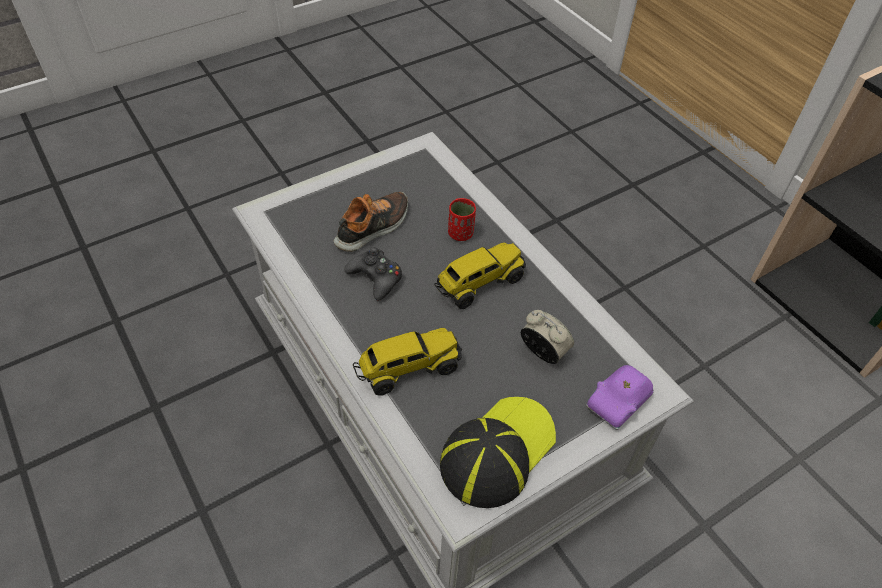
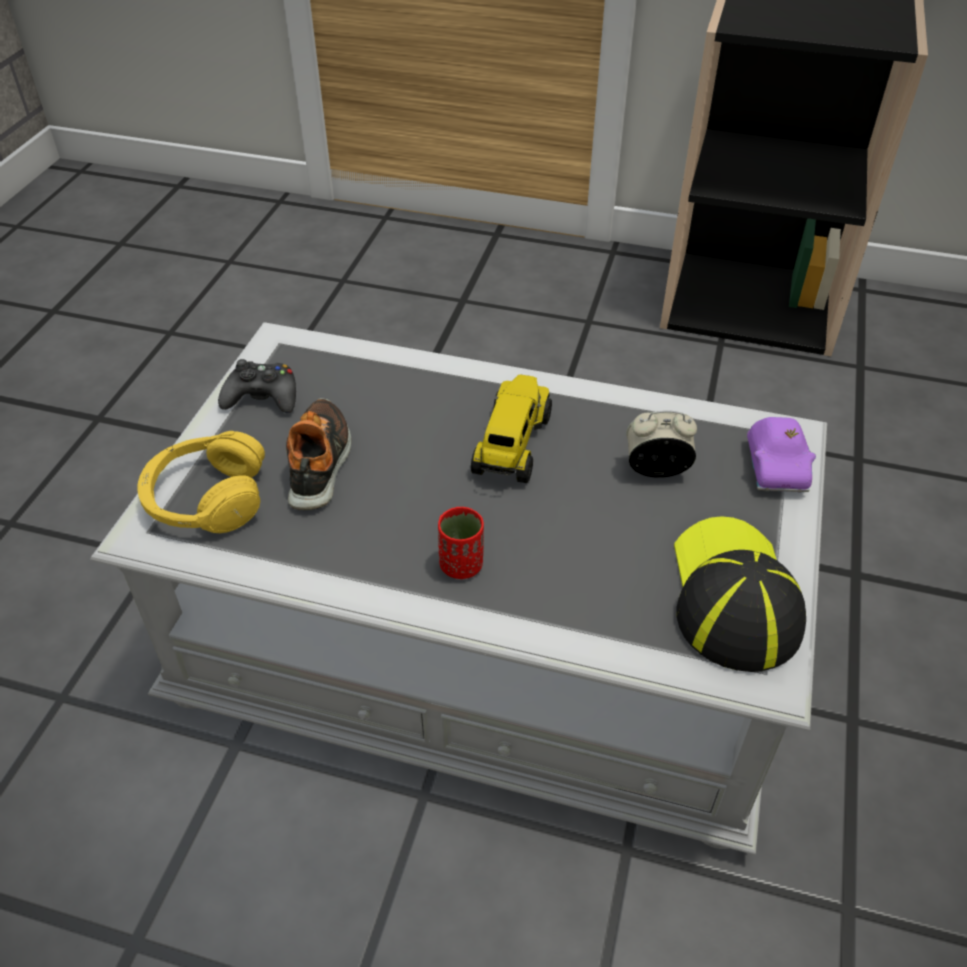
camera: 40 degrees left, 5 degrees down
(304, 211) = (206, 498): none -> yellow headphones
(376, 278) = (391, 514): black game controller -> black game controller (262, 397)
(408, 368) = (545, 583): toy truck -> none
(460, 234) = (430, 408): red cup -> red cup (461, 565)

